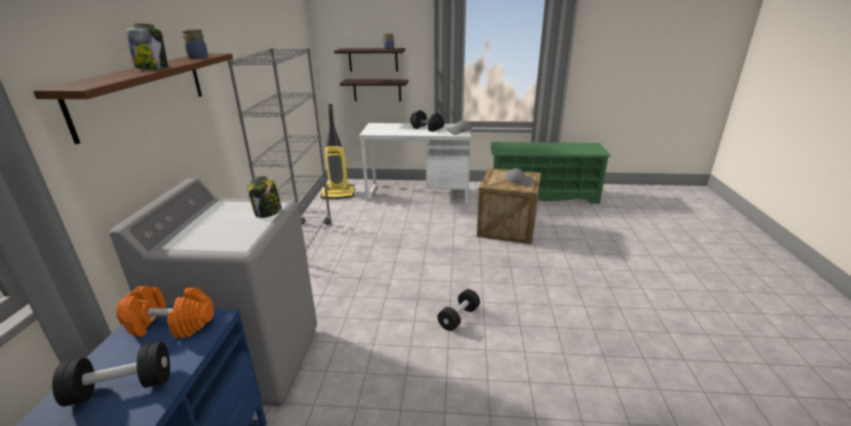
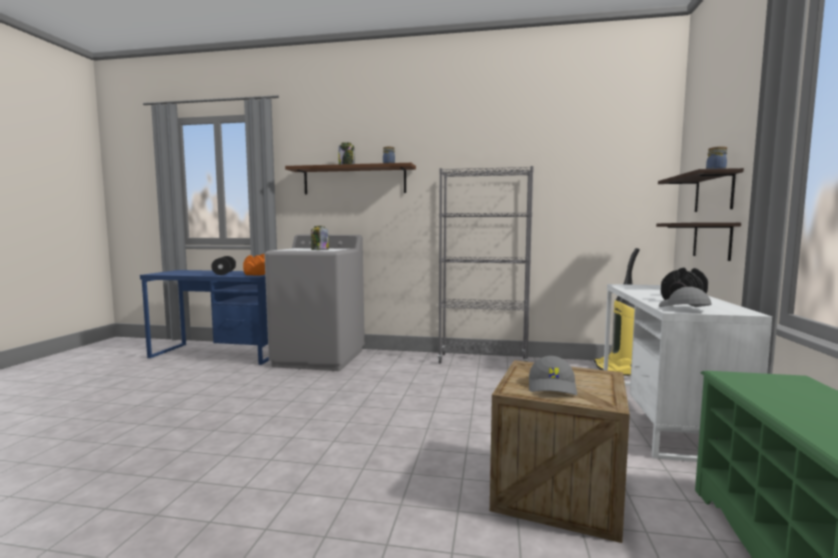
camera: 95 degrees right, 20 degrees down
(459, 317) = (314, 424): black dumbbell -> none

